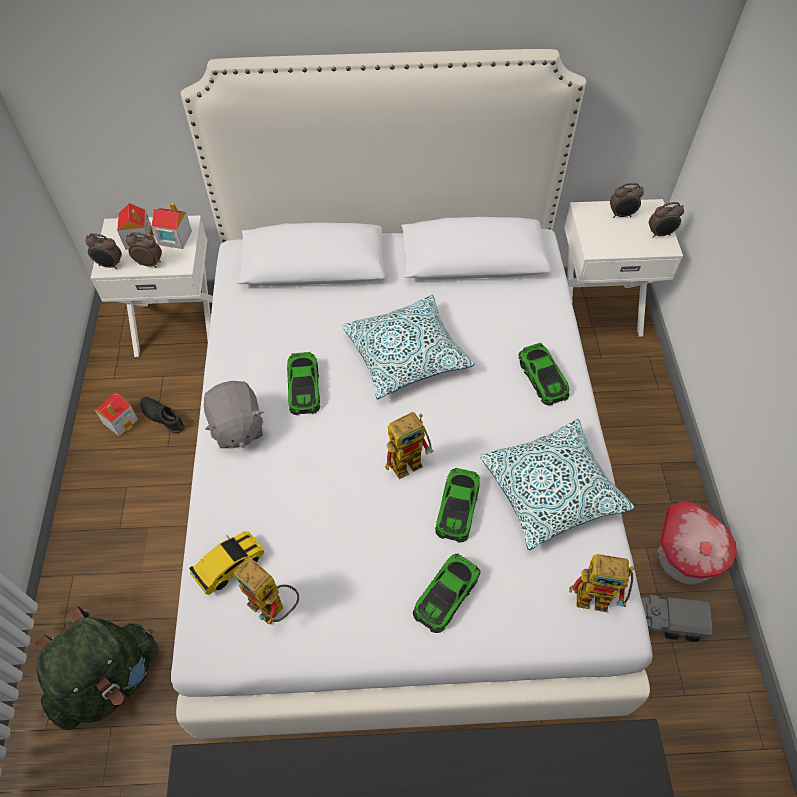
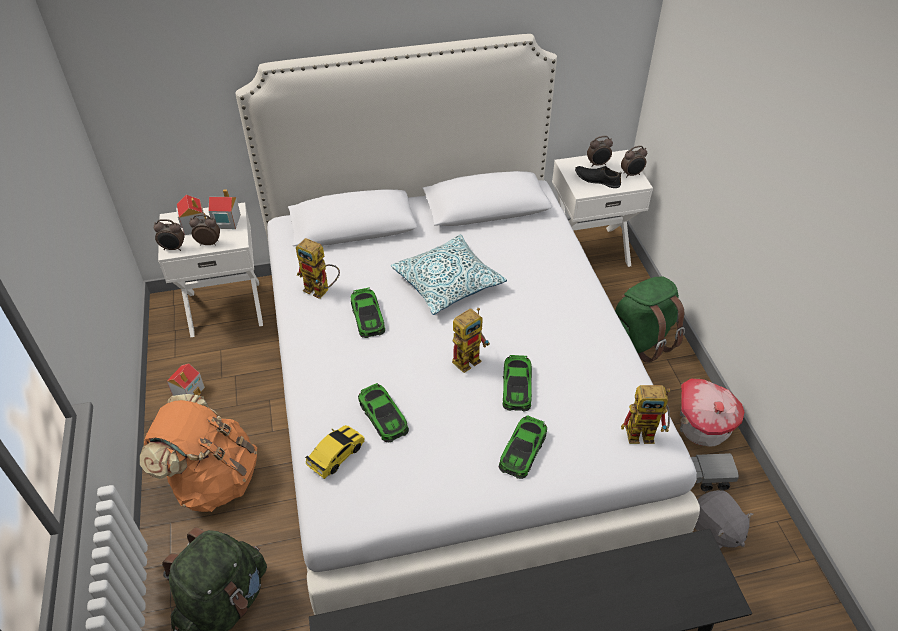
camera: 10 degrees left, 10 degrees down
(126, 531) = (213, 479): none -> orange backpack
(162, 416) = (227, 382): black shoe -> black shoe (597, 180)
(236, 427) = (317, 354): grey plush toy -> grey plush toy (715, 529)
(273, 608) = (382, 481): toy robot -> toy robot (321, 290)
(543, 378) = (563, 285): toy car -> toy car (383, 416)
(551, 489) = (589, 364): pillow -> none
(632, 434) = (639, 341): none -> green backpack

